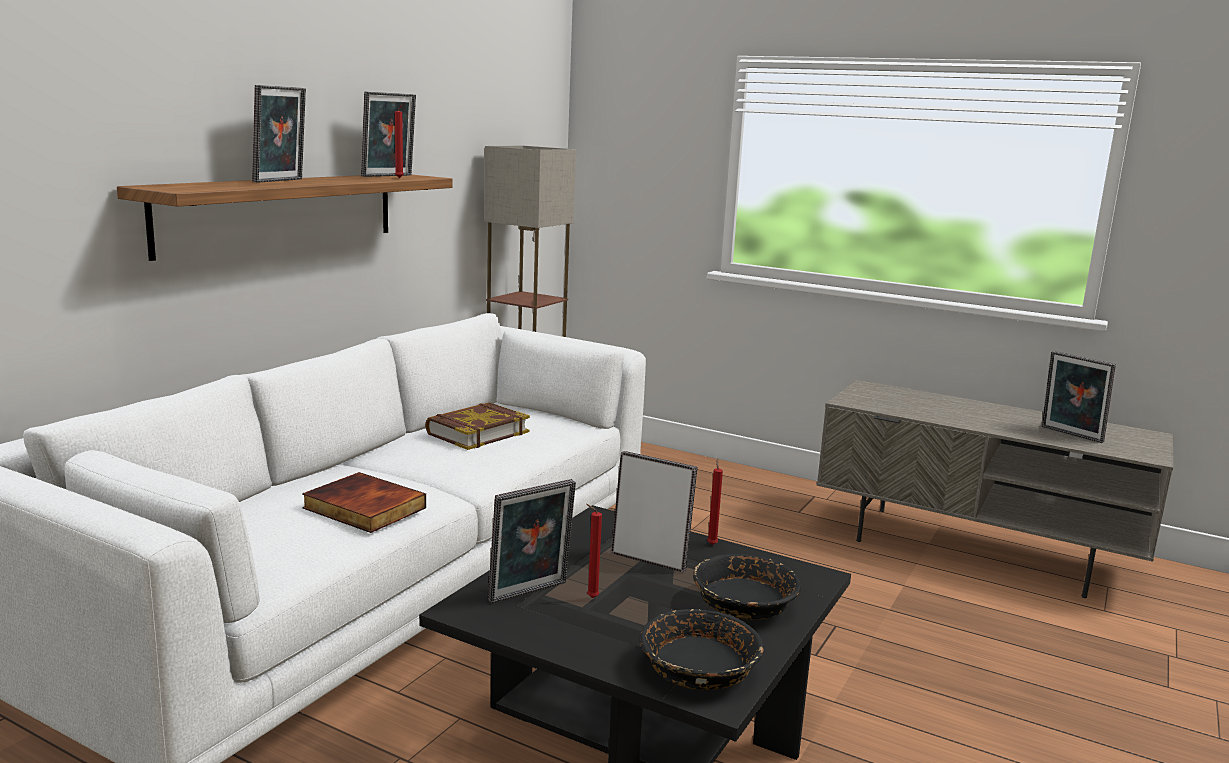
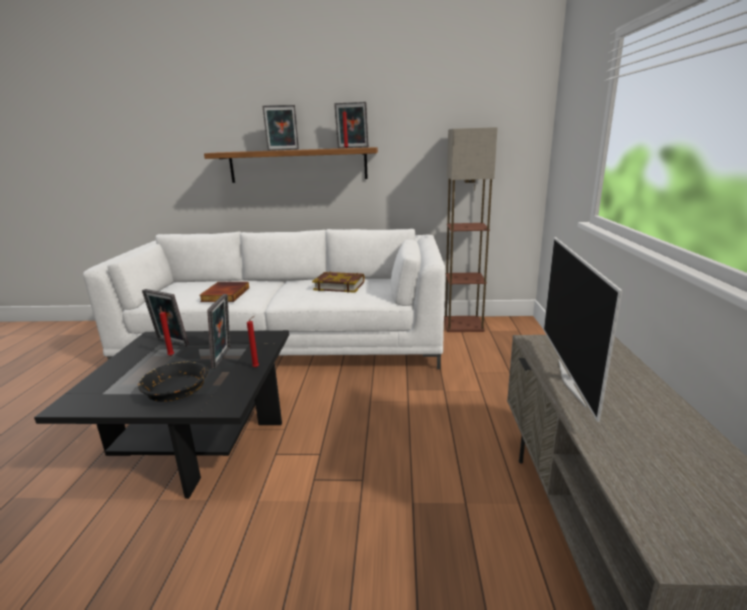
camera: 65 degrees right, 5 degrees up
(699, 669) = (96, 395): black bowl -> none
(940, 415) = (572, 381): none -> television
(1070, 435) = (653, 468): picture frame -> none

